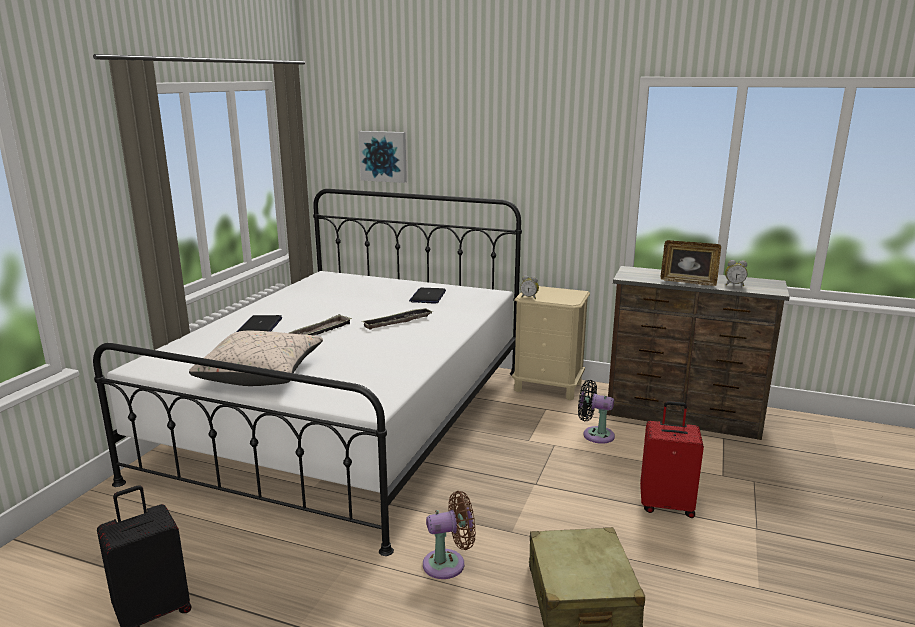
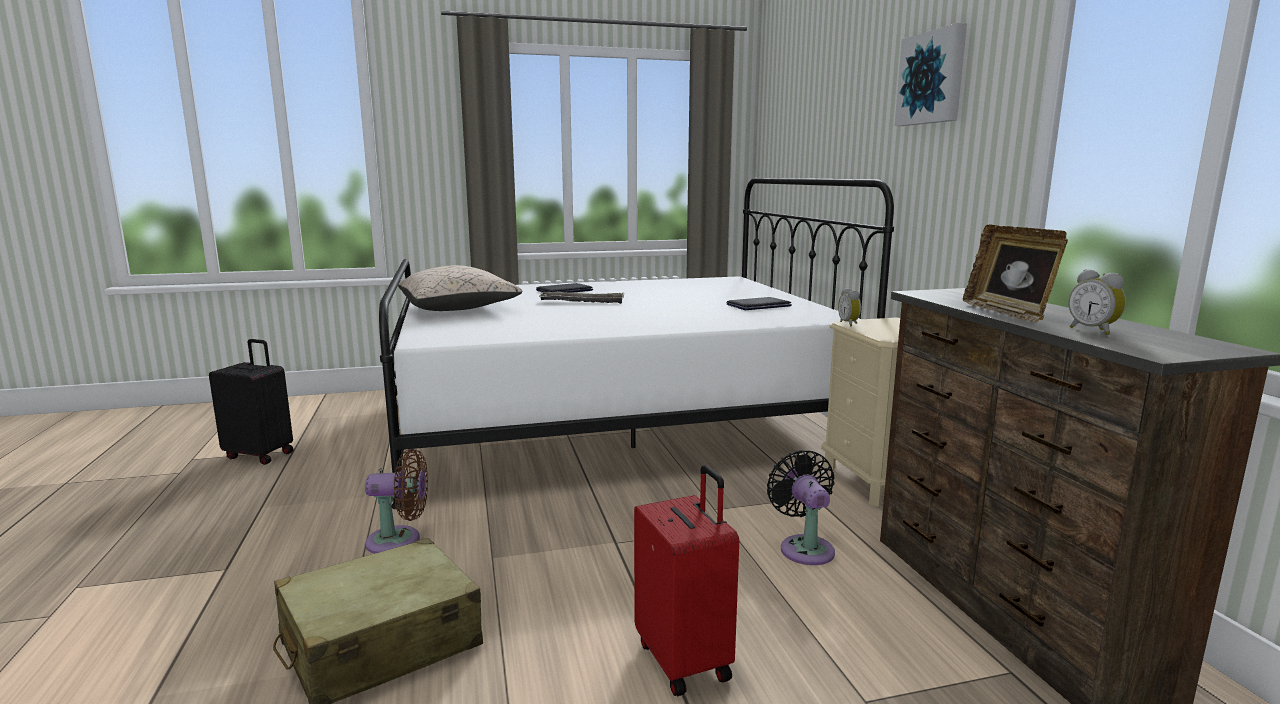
camera: 55 degrees right, 5 degrees down
(384, 156) = (799, 133): picture -> picture (932, 78)
(397, 322) = (659, 311): tray -> none
(448, 564) = (399, 541): brown fan -> brown fan turned 45 degrees counterclockwise

